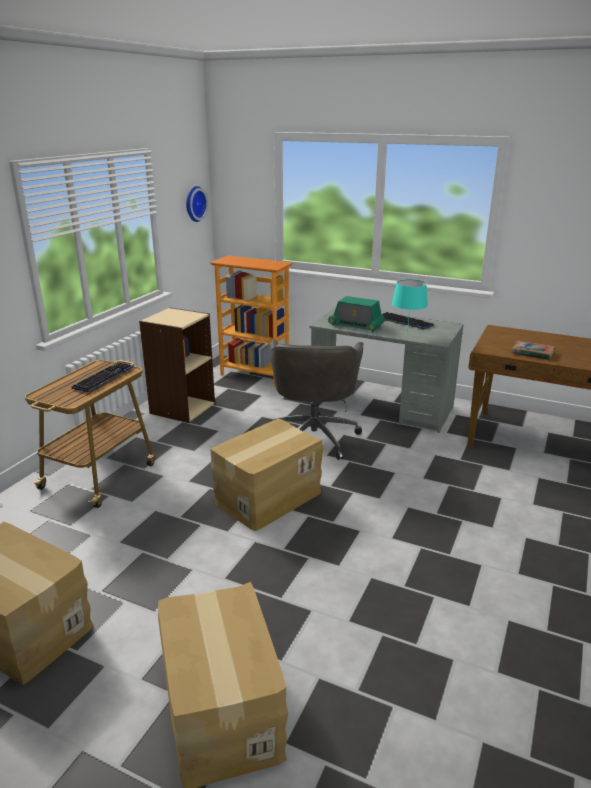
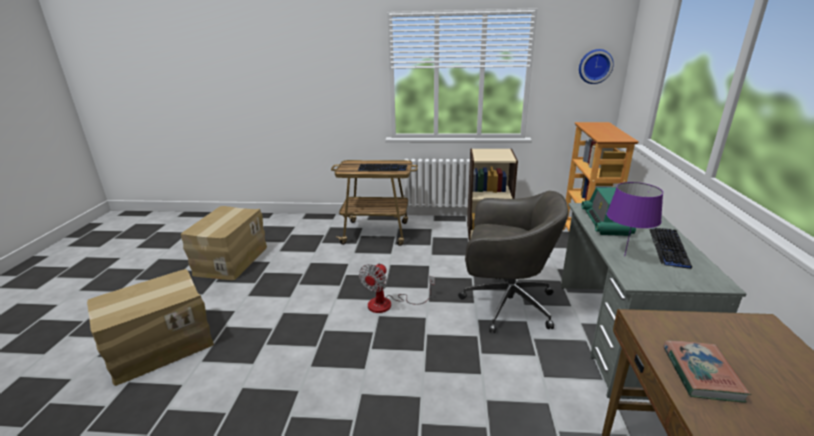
camera: 70 degrees right, 0 degrees up
(267, 497) = (388, 304): cardboard box -> fan
(314, 436) = (505, 304): grey office chair -> grey office chair turned 150 degrees counterclockwise
(406, 334) = (624, 255): turquoise table lamp -> purple table lamp

